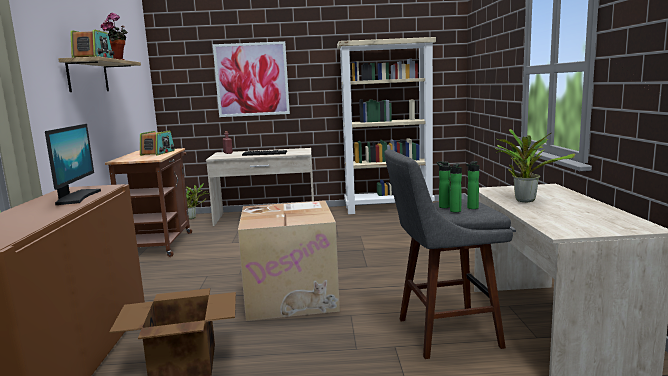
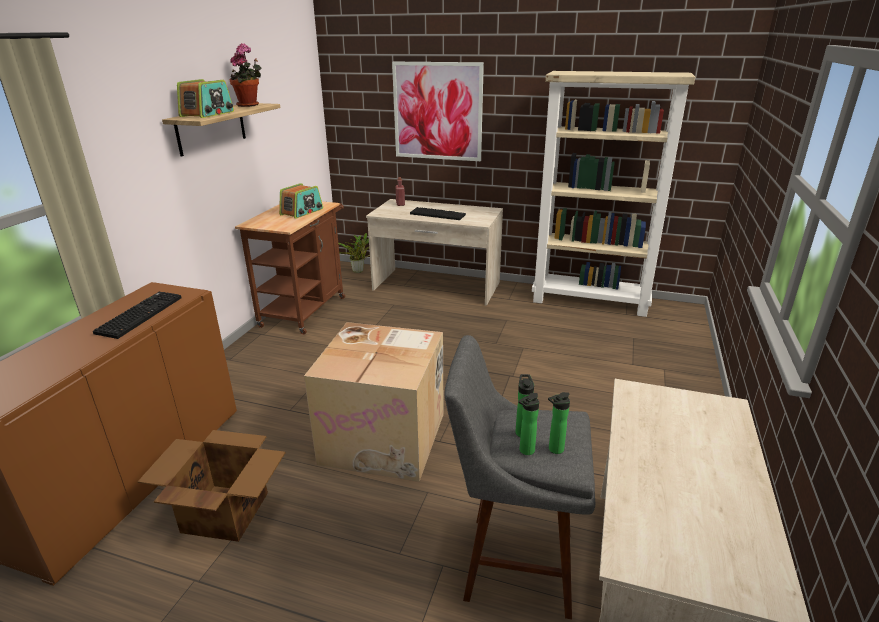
camera: 20 degrees right, 15 degrees up
(76, 197) = (140, 314): monitor -> keyboard
(524, 200) = (656, 439): potted plant -> none

